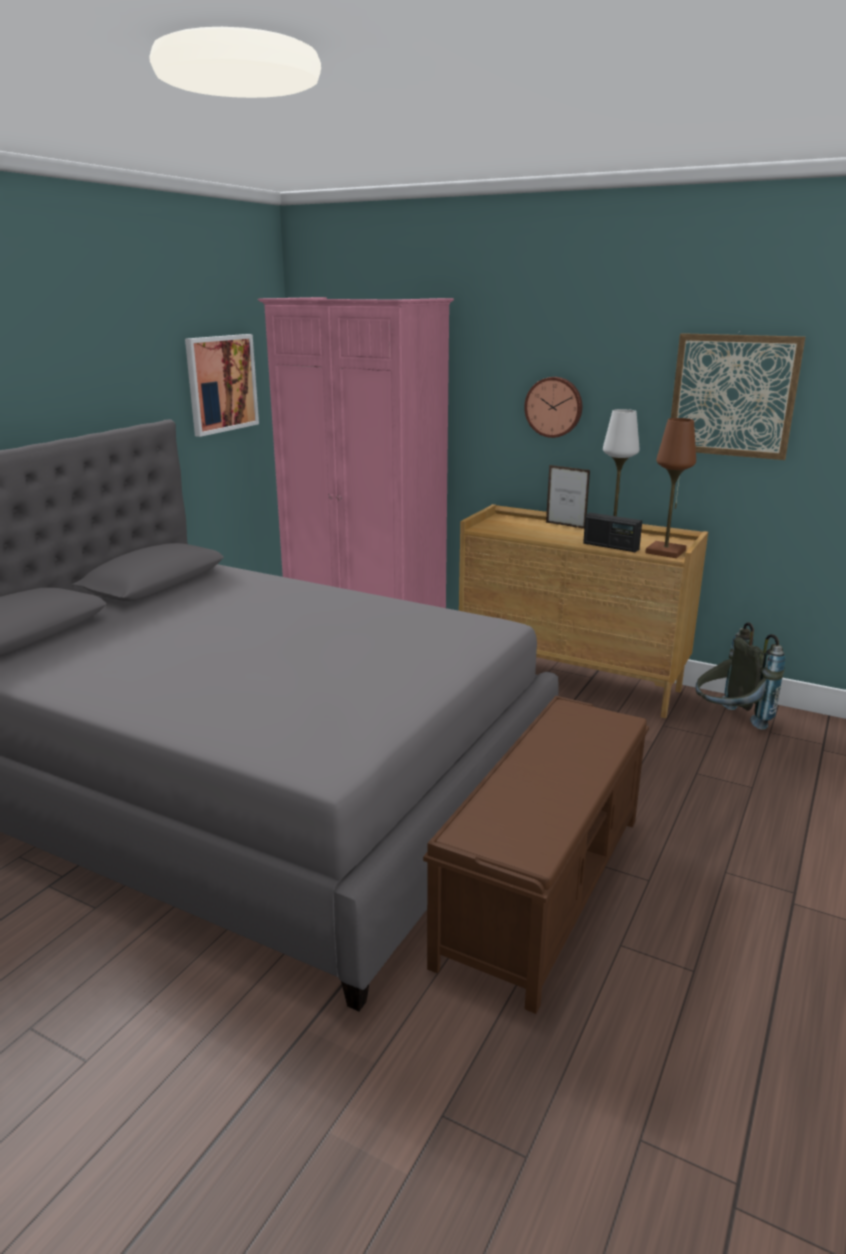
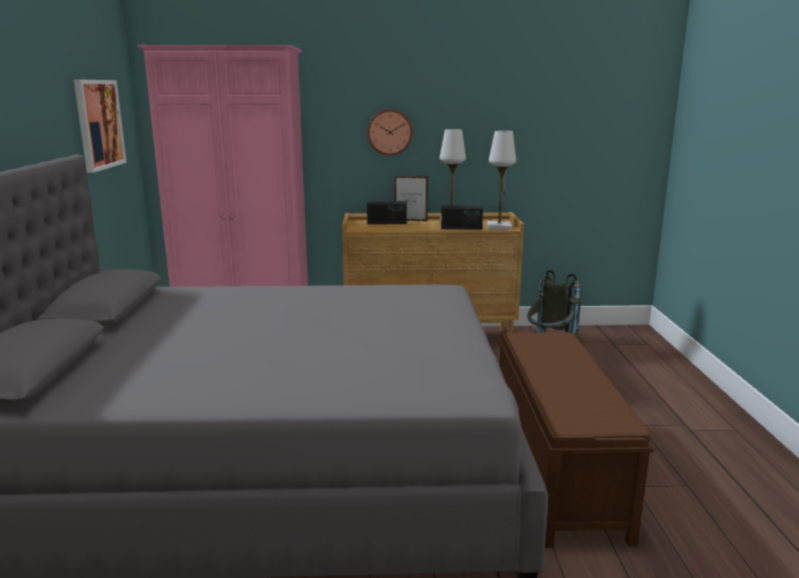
camera: 30 degrees left, 5 degrees down
(530, 525) = (386, 223): none -> radio
(665, 551) = (499, 227): brown table lamp -> white table lamp
(733, 394) = (518, 115): picture -> none

